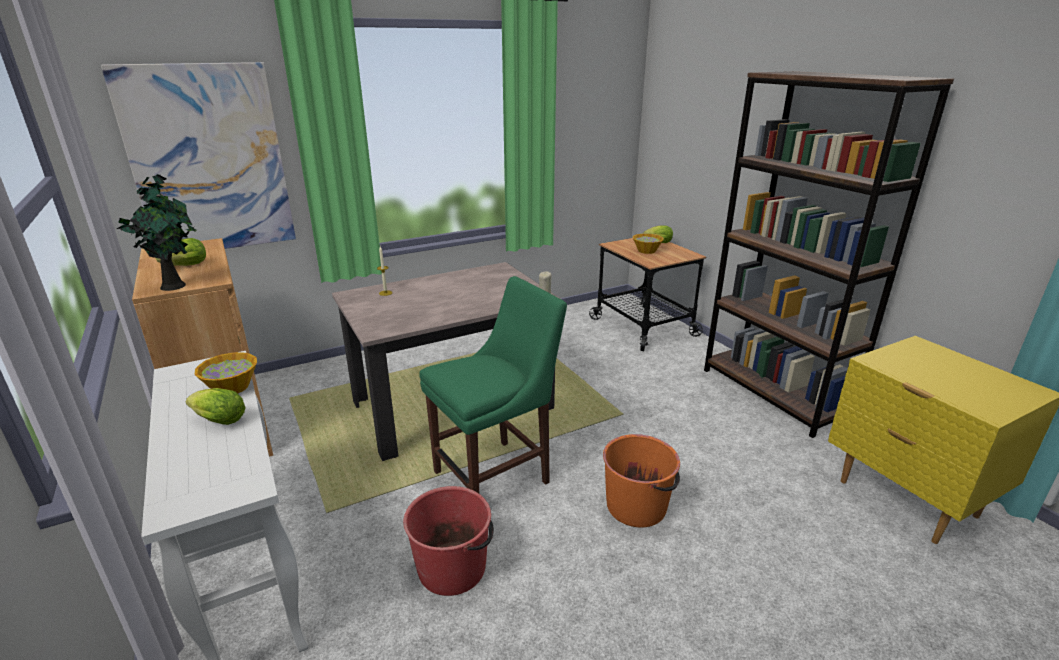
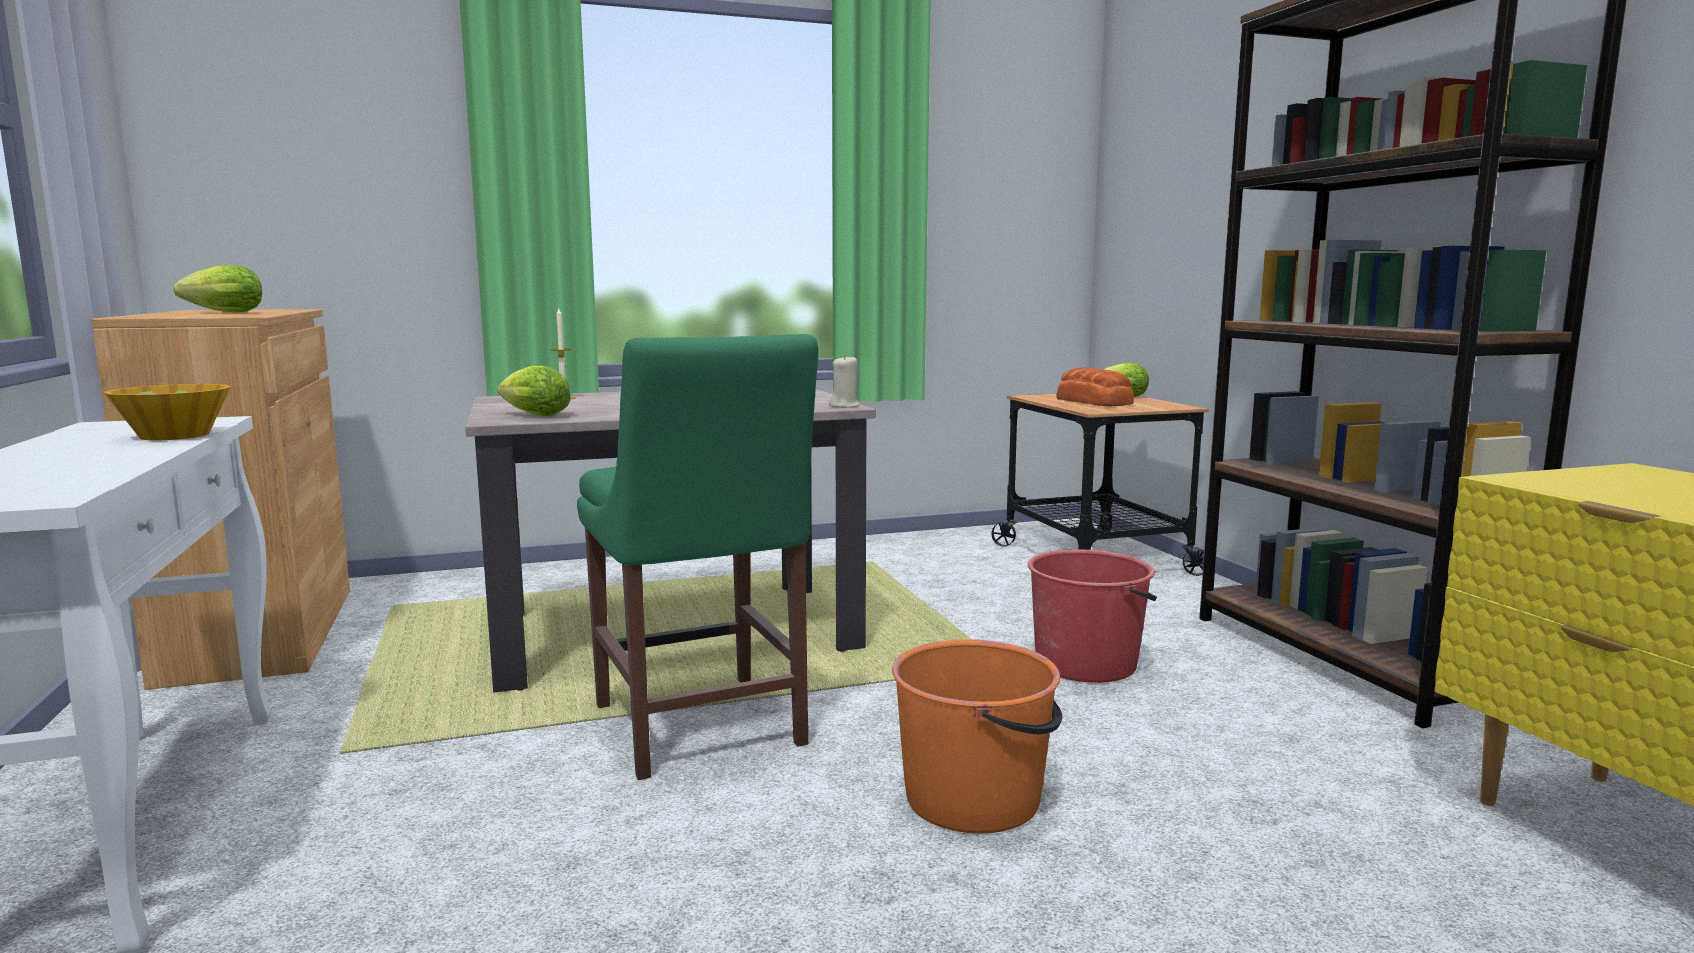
camera: 10 degrees right, 15 degrees down
(175, 285) = (177, 315): potted plant -> none
(209, 161) = (328, 191): picture -> none
(217, 420) = (99, 454): lettuce -> lettuce (532, 415)
(453, 568) = (526, 857): red bucket -> red bucket (1087, 664)
(496, 475) = (700, 730): green chair -> green chair turned 90 degrees clockwise
(646, 251) = (1093, 402): bowl -> bread

